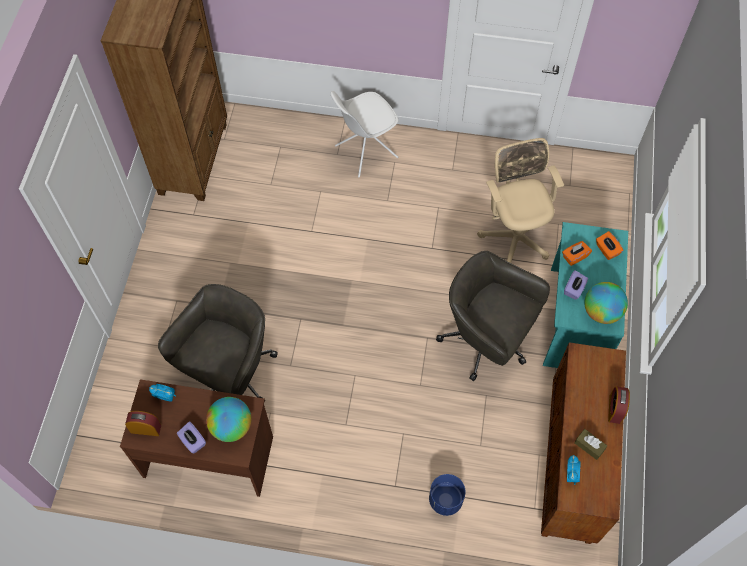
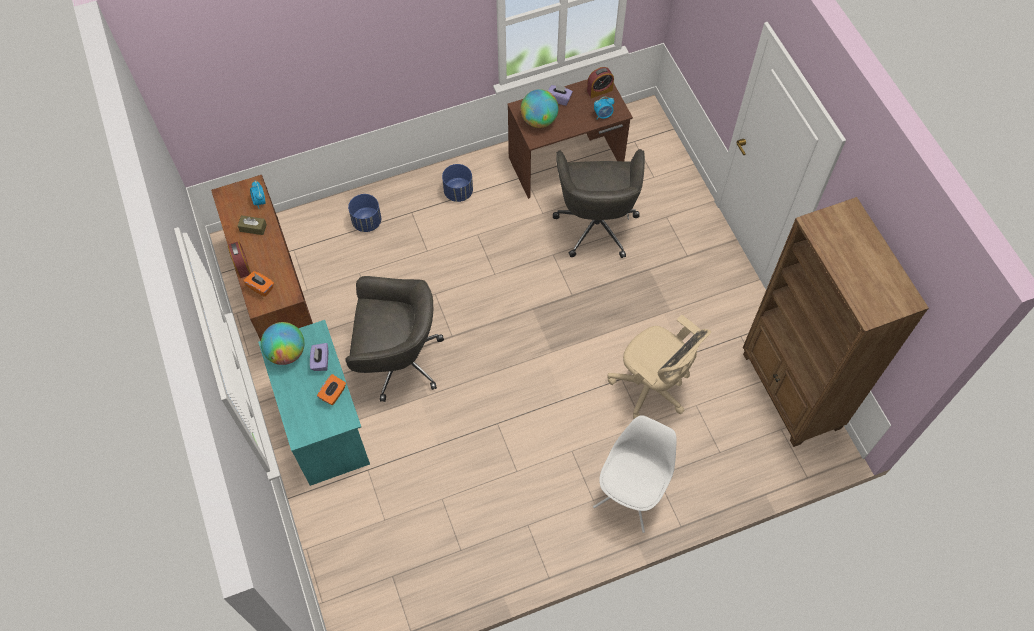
camera: 150 degrees right, 0 degrees up
(335, 483) = (458, 192): none -> blue planter
(514, 236) = (423, 480): beige office chair -> beige office chair (651, 388)
(607, 250) = (304, 417): orange tissue box -> orange tissue box (261, 287)

